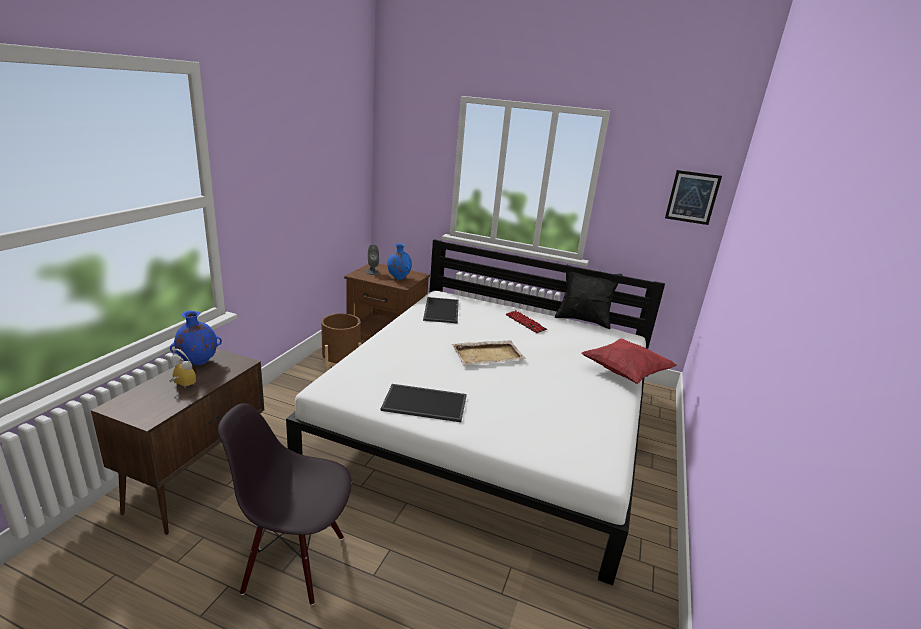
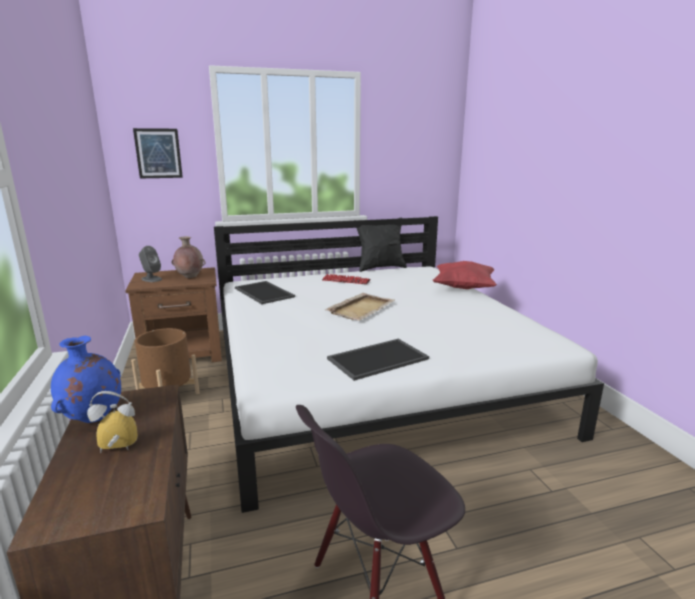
camera: 35 degrees left, 5 degrees down
(398, 278) = (190, 277): blue vase -> brown vase
(692, 197) = (436, 141): picture -> picture (158, 153)

